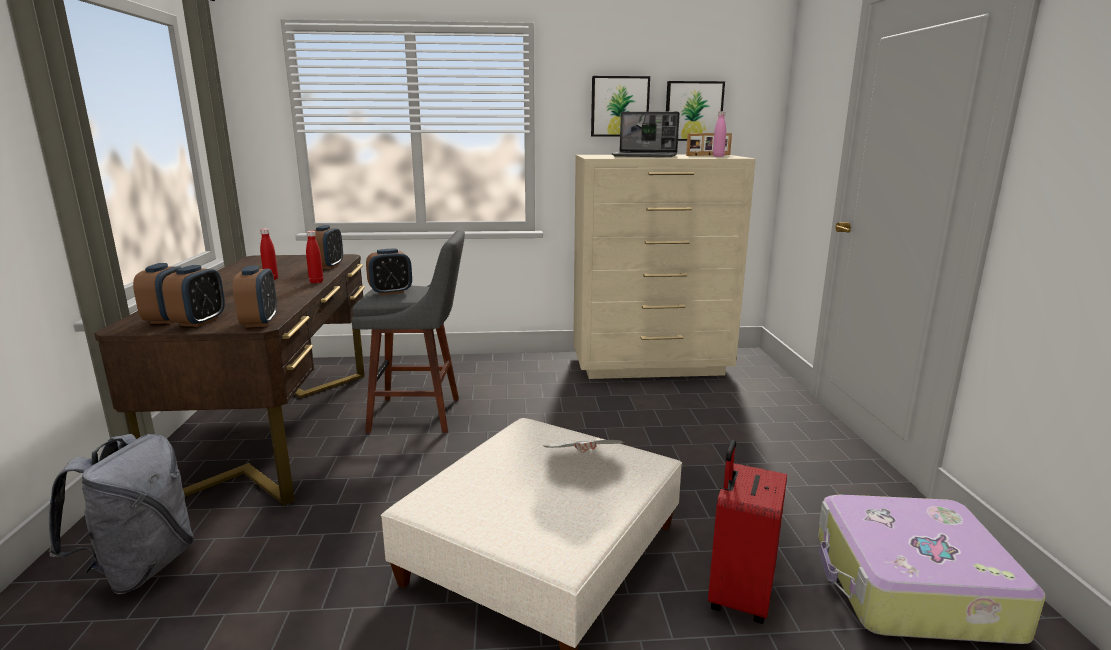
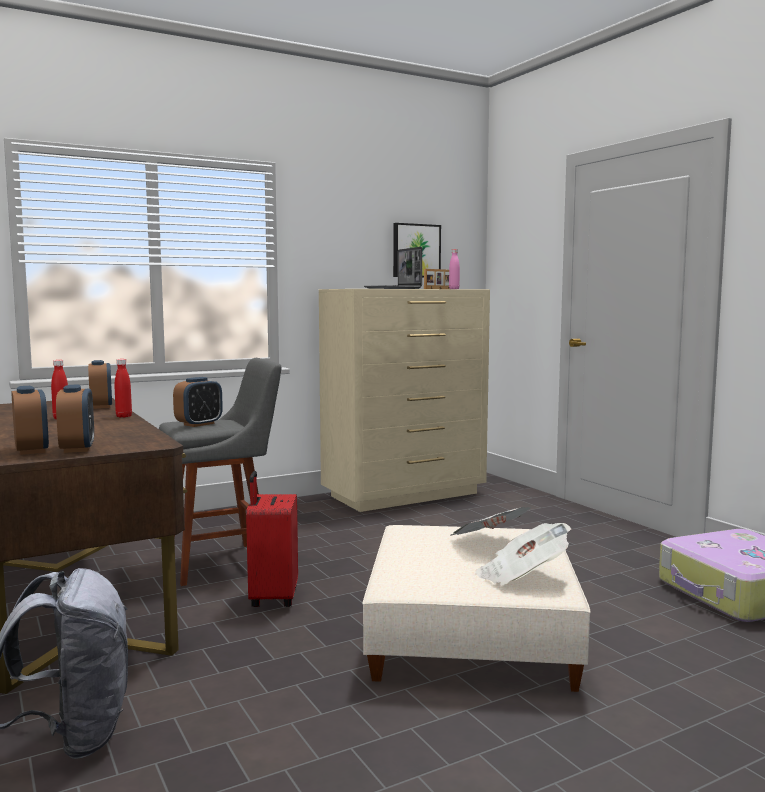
camera: 25 degrees left, 10 degrees down
(260, 322) = (149, 443): alarm clock -> none
(559, 522) = (521, 577): none -> newspaper
(619, 106) = (354, 244): picture -> none
(645, 156) = (393, 288): laptop -> laptop turned 75 degrees clockwise
(738, 595) = (643, 623): red suitcase -> red suitcase (272, 598)

